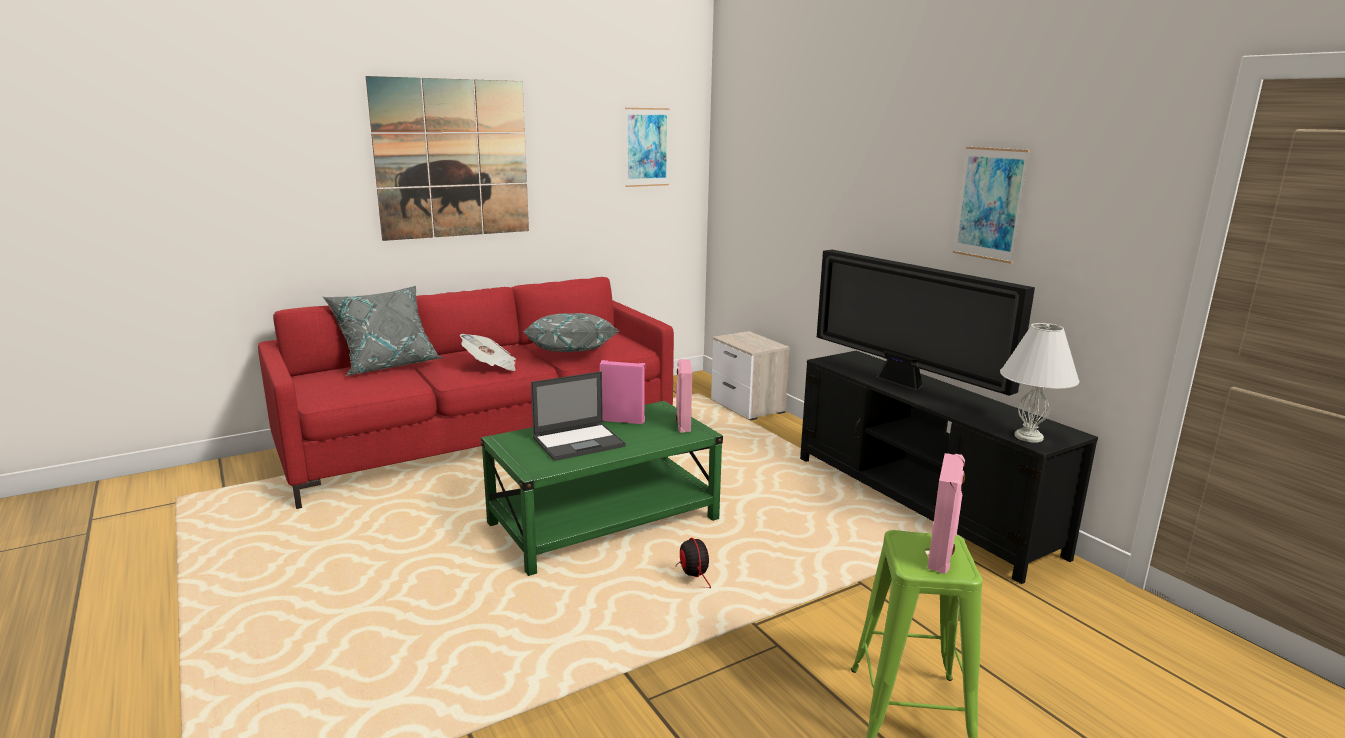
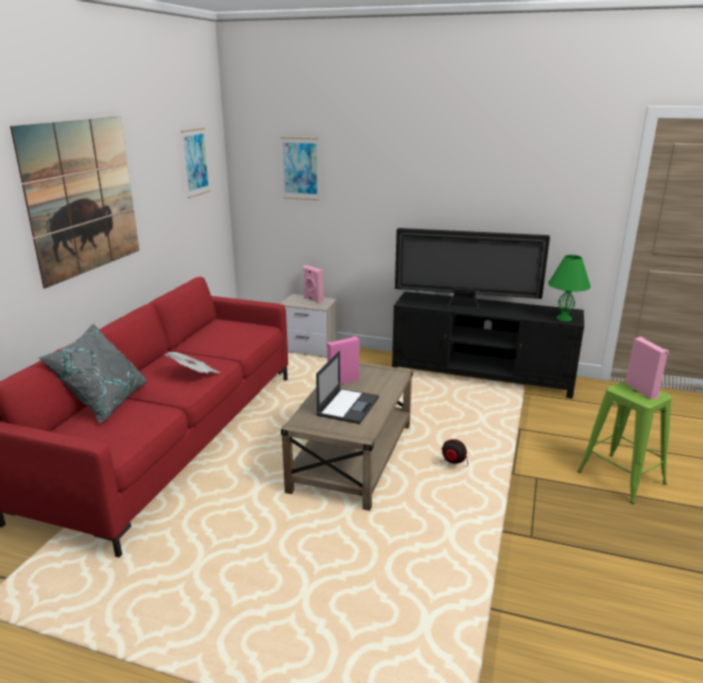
camera: 40 degrees left, 5 degrees up
(570, 353) = (228, 345): grey pillow -> none
(604, 521) = (352, 457): green coffee table -> beige coffee table
(682, 423) = (379, 370): pink speaker -> pink speaker (313, 300)
(990, 204) = (500, 187): picture -> picture (300, 169)
(1029, 437) = (564, 319): white table lamp -> green table lamp

